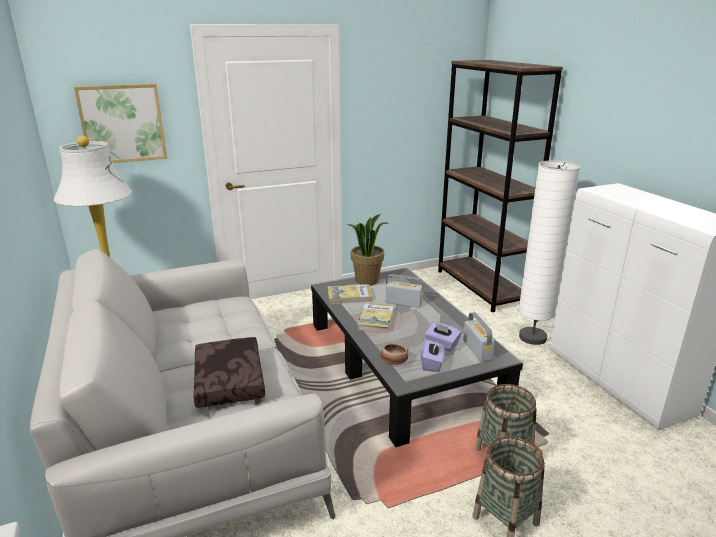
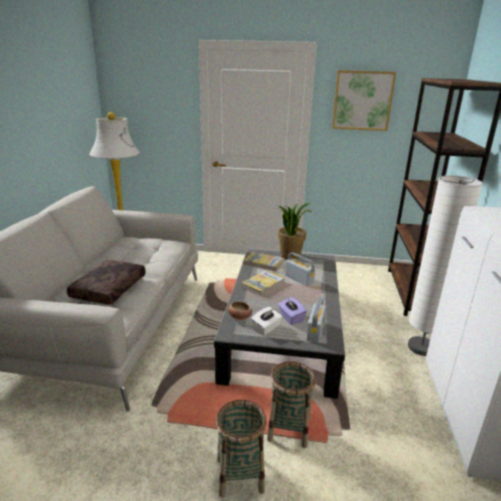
camera: 30 degrees right, 0 degrees up
(122, 123) = (149, 109): picture -> picture (362, 100)
(432, 364) = (266, 328): purple tissue box -> white tissue box

